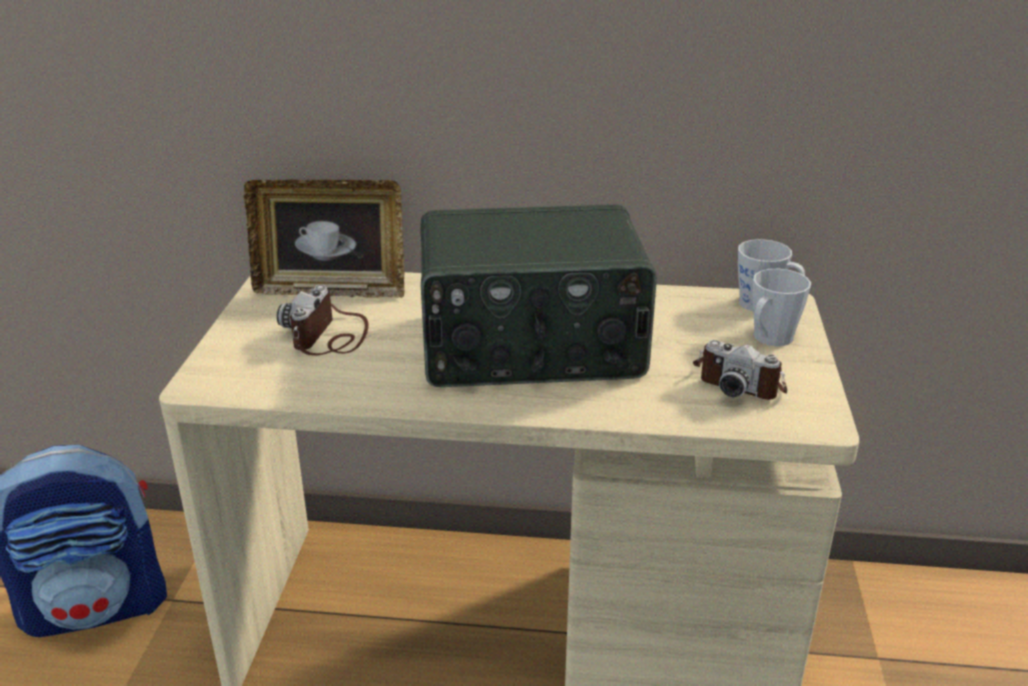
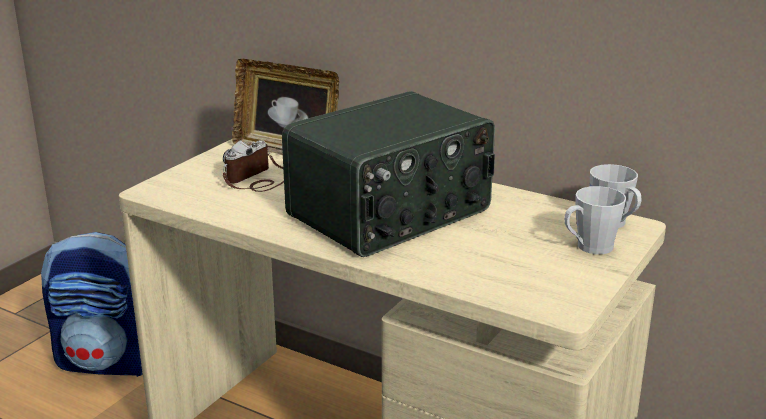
camera: 25 degrees right, 5 degrees down
(531, 347) = (391, 214): radio -> radio turned 60 degrees counterclockwise
(740, 381) = (531, 270): camera -> none

